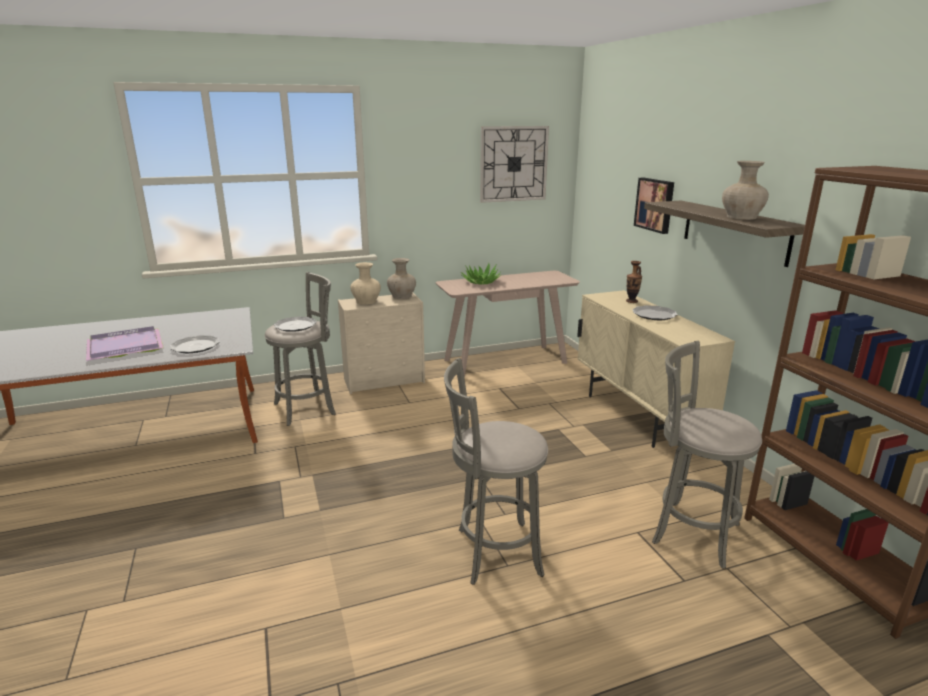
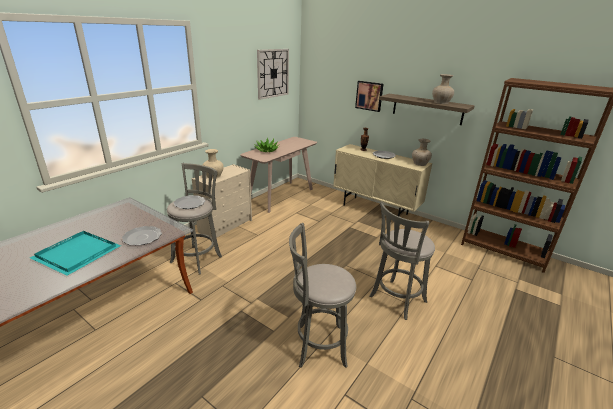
camera: 35 degrees left, 5 degrees up
(126, 346) = (79, 253): purple tray -> turquoise tray
(401, 296) = (230, 168): beige vase -> beige vase (420, 163)
(690, 531) = (451, 257): grey stool -> grey stool (317, 345)

